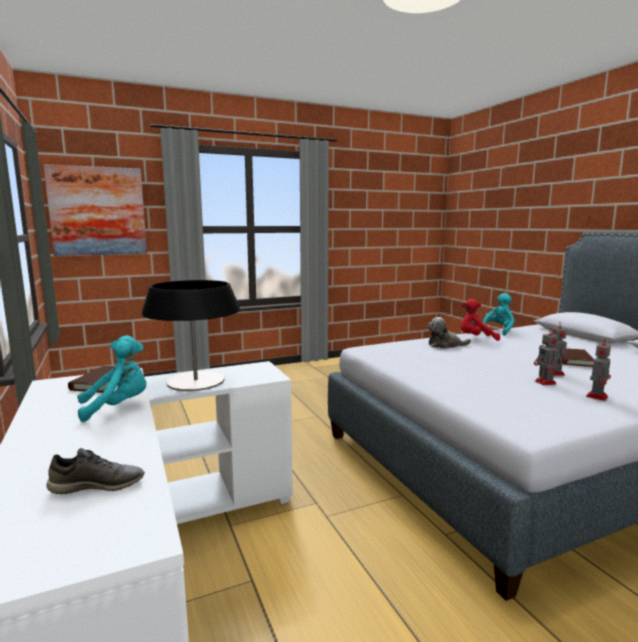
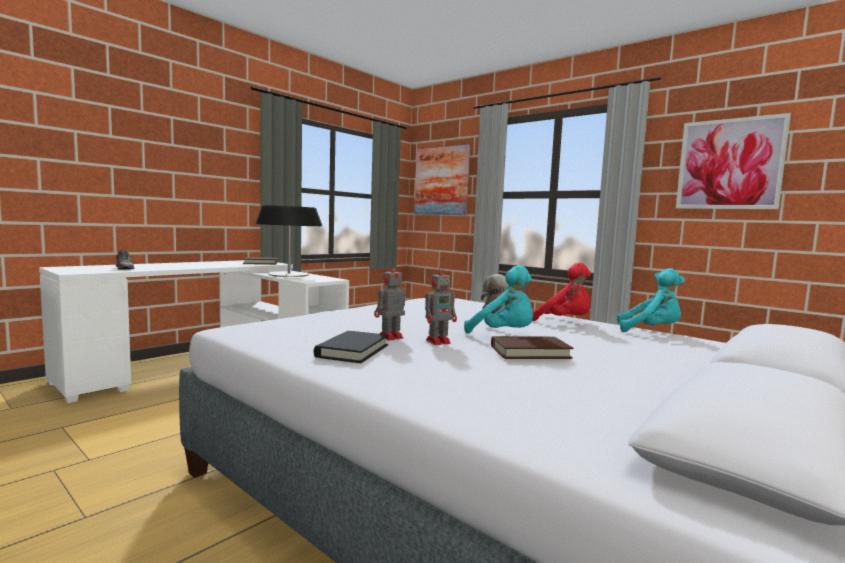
camera: 65 degrees right, 5 degrees down
(118, 407) = (220, 265): turquoise plush toy -> turquoise plush toy (504, 335)
(373, 209) = (729, 164): none -> picture
(476, 339) = (564, 322): red plush toy -> red plush toy turned 150 degrees clockwise
(597, 396) = (352, 351): toy robot -> black book

